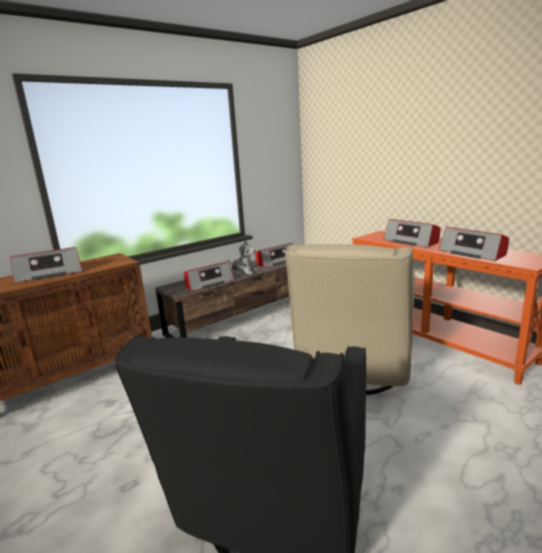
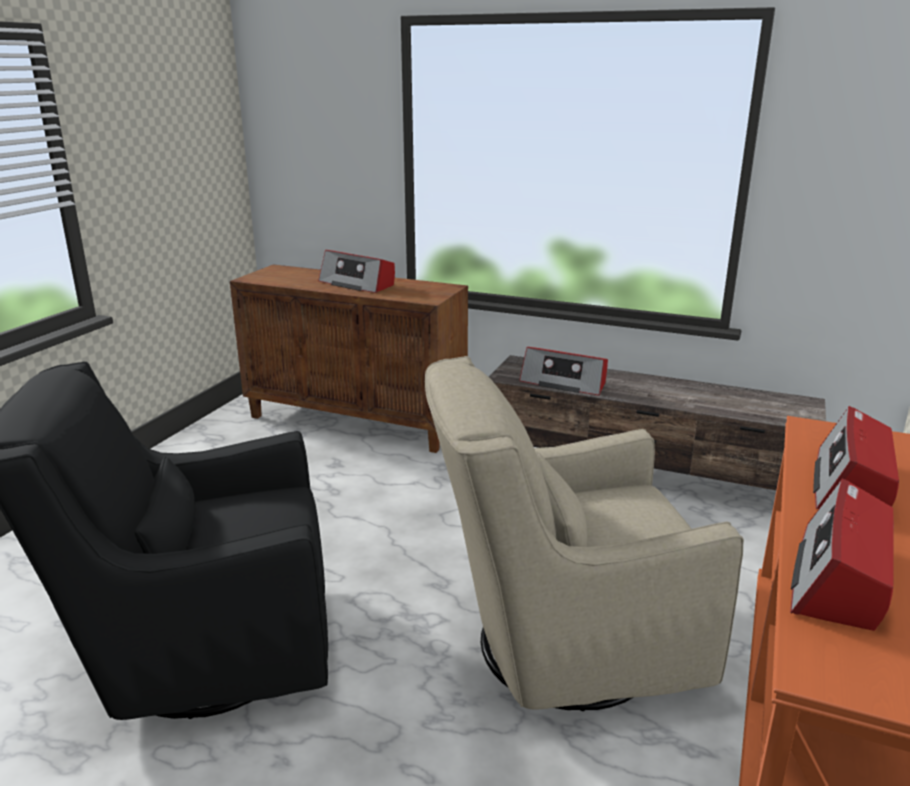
camera: 60 degrees right, 5 degrees up
(244, 271) = (648, 391): plush toy -> none
(276, 262) = (737, 403): radio -> none

